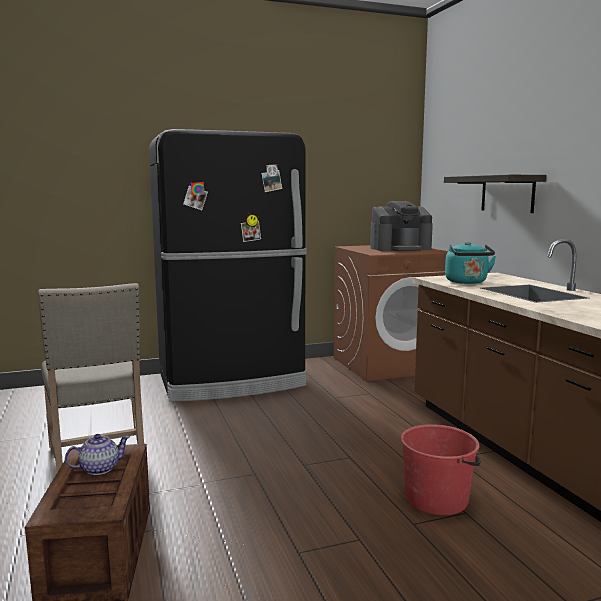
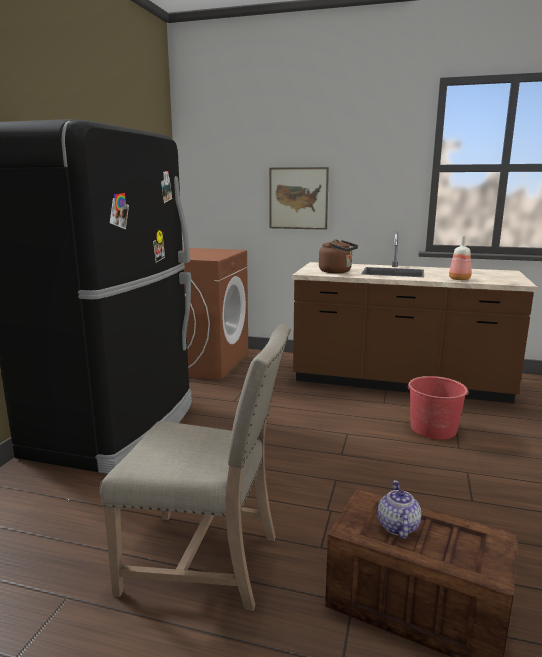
camera: 55 degrees left, 5 degrees up
(400, 248) = (201, 252): coffee machine -> none
(467, 282) = (337, 272): turquoise kettle -> brown kettle
(507, 194) = (298, 198): shelf -> picture
(568, 311) = (459, 279): none -> bottle

